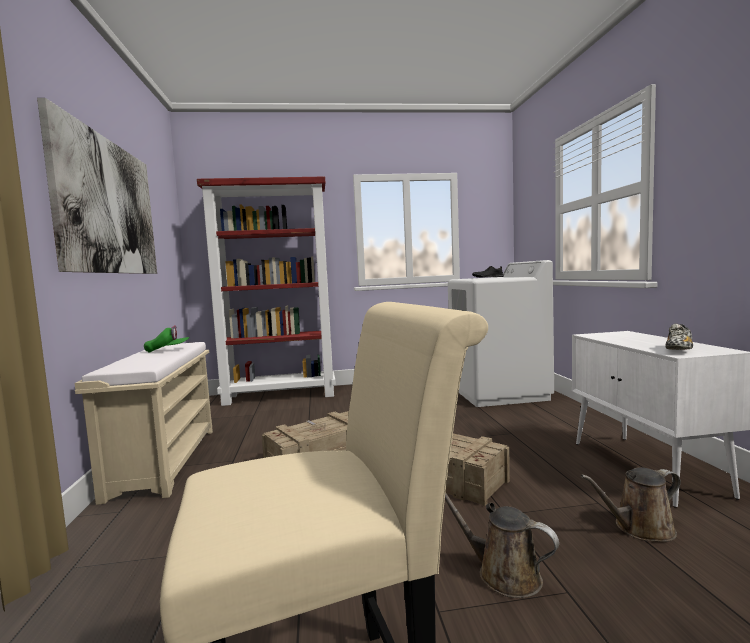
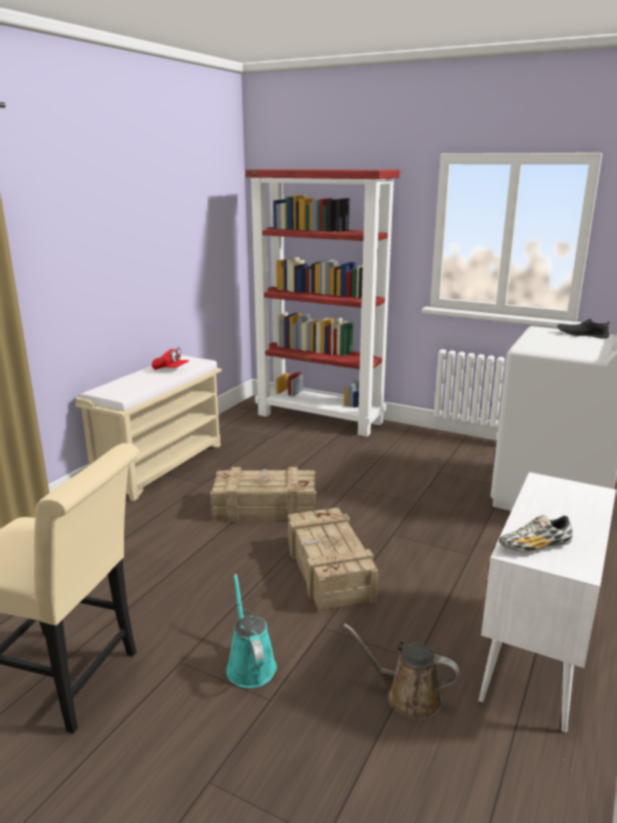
camera: 35 degrees right, 15 degrees up
(108, 207) = (126, 234): picture -> none
(167, 350) = (171, 369): green cap -> red cap
(503, 574) = (250, 665): brown watering can -> turquoise watering can

